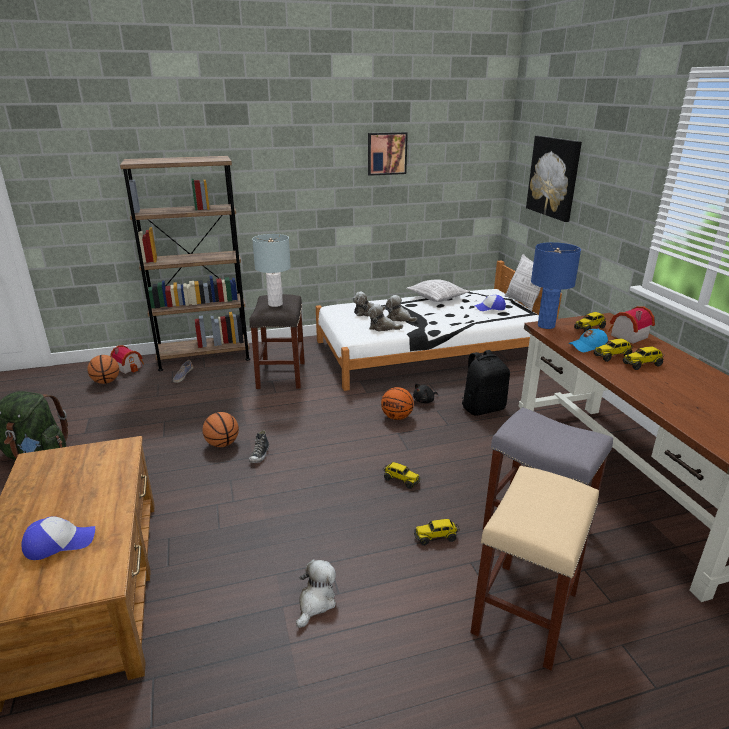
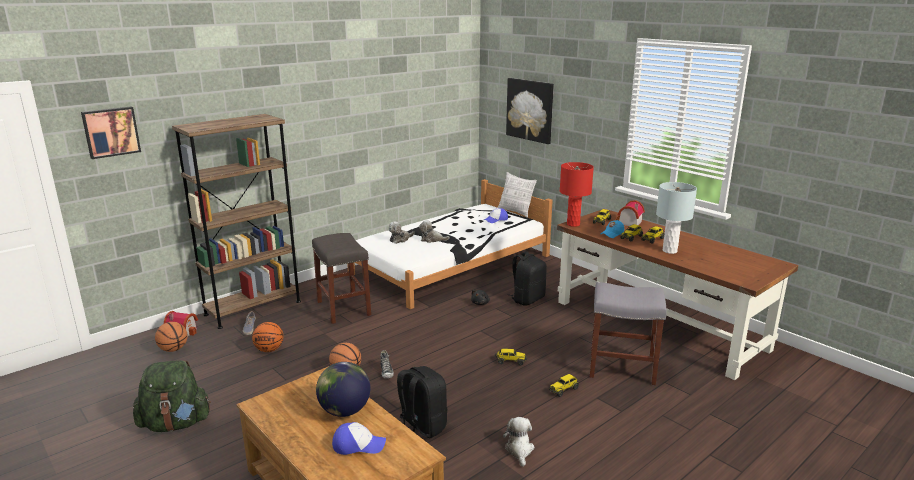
camera: 25 degrees left, 5 degrees down
(59, 542) = (358, 445): cap -> cap turned 45 degrees clockwise
(95, 494) = (344, 411): none -> globe
(236, 531) = (421, 427): none -> black backpack
(275, 304) = (338, 243): grey table lamp -> grey table lamp (670, 251)
(382, 327) = (426, 249): plush toy -> none
(386, 153) = (391, 99): picture -> picture (111, 132)
(396, 417) = (470, 319): basketball -> basketball (269, 350)
(437, 297) = (446, 218): pillow -> none
(525, 614) = (649, 415): beige stool -> none
(546, 325) = (573, 224): blue table lamp -> red table lamp

